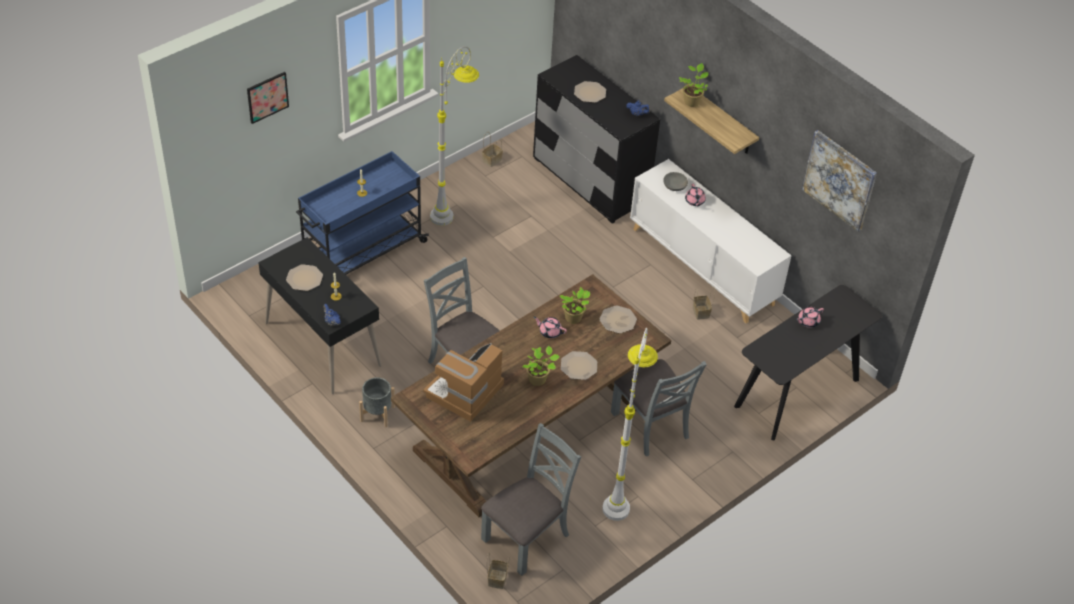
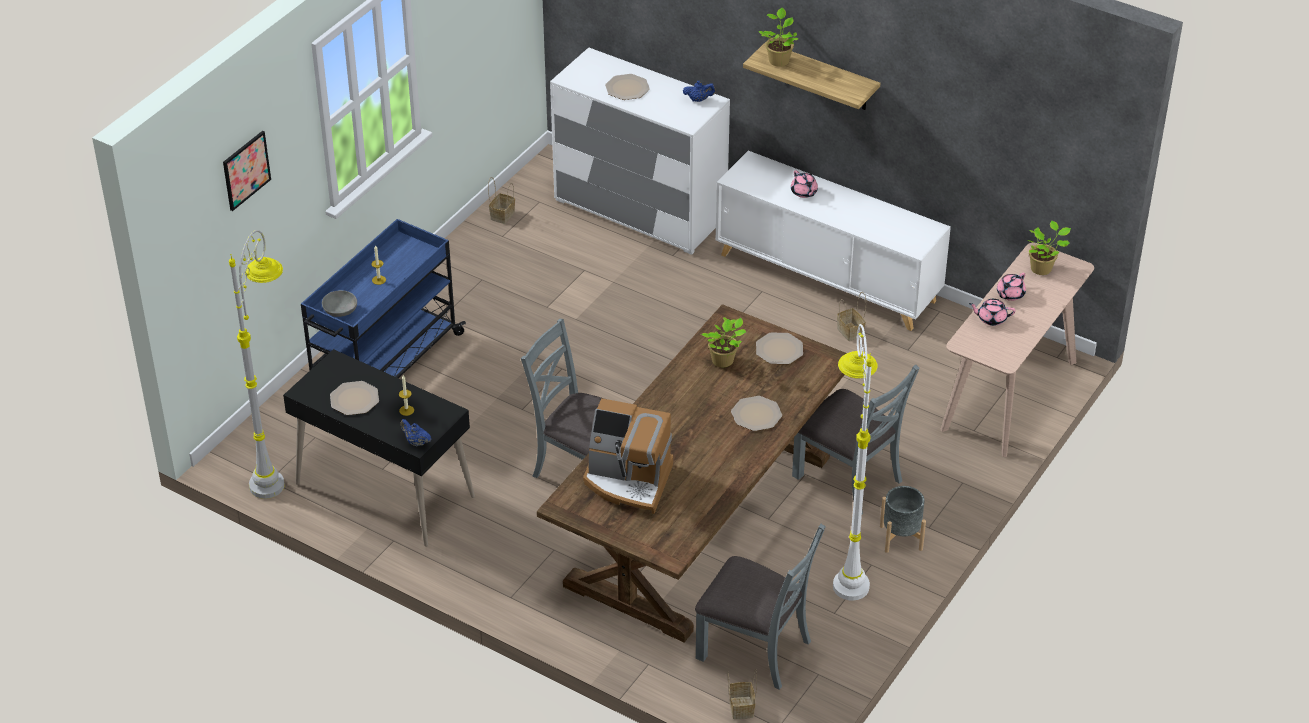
camera: 15 degrees left, 5 degrees down
(377, 413) = (496, 555): grey planter -> grey planter (900, 537)
(453, 206) = (478, 282): grey floor lamp -> grey floor lamp (278, 465)
(464, 392) = (628, 481): coffee machine -> coffee machine turned 90 degrees counterclockwise
(527, 537) = (755, 649): grey chair -> grey chair turned 90 degrees clockwise
(538, 379) = (714, 442): potted plant -> potted plant (1042, 268)
(550, 332) = (701, 384): pink teapot -> pink teapot (991, 318)
(590, 180) = (640, 210): black dresser -> white dresser
(674, 187) = (771, 181): grey bowl -> grey bowl (340, 311)
(797, 393) = (1010, 396): black console table -> beige console table
(839, 180) = (1005, 105): picture -> none

